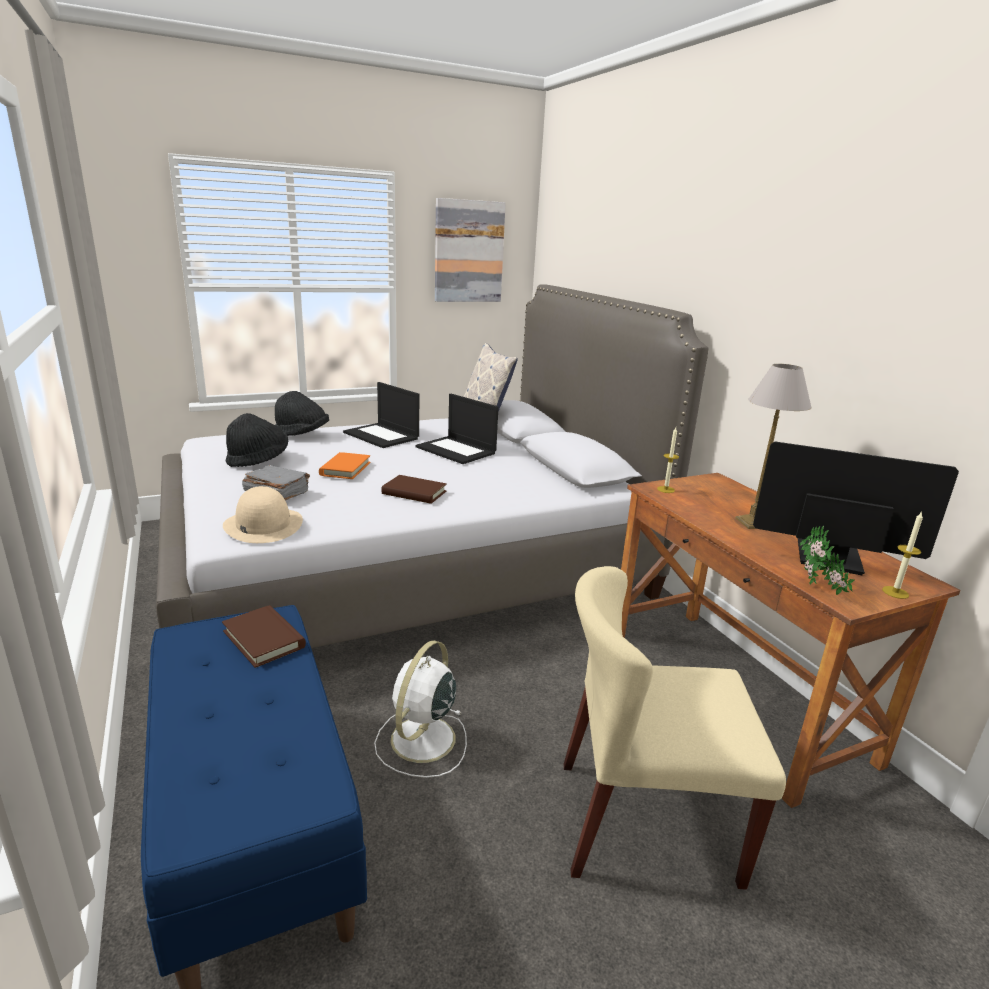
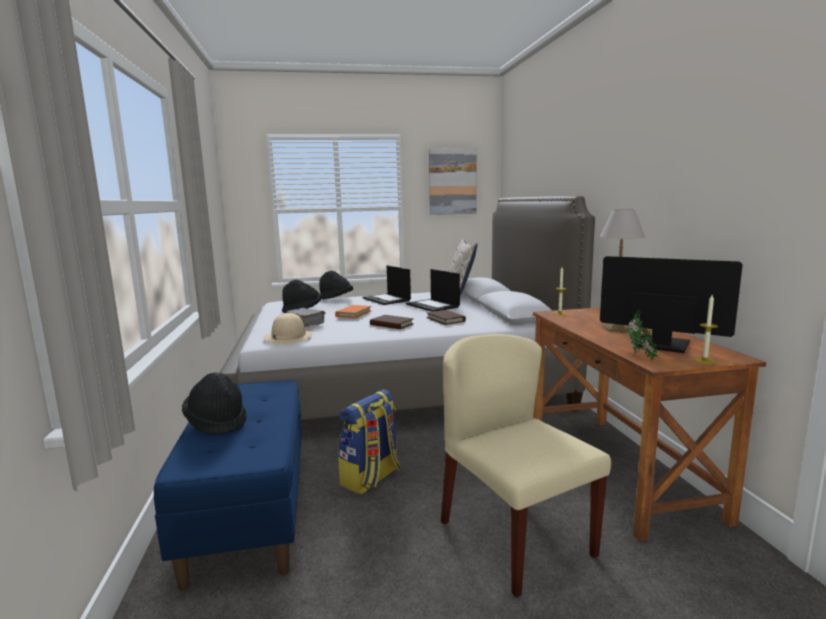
camera: 15 degrees right, 10 degrees down
(202, 716) = (217, 423): none -> black hat
(264, 639) = (269, 393): brown book -> brown book (445, 319)
(421, 741) = (371, 478): white fan -> backpack
(644, 821) = (514, 537): beige chair -> beige chair turned 45 degrees clockwise

